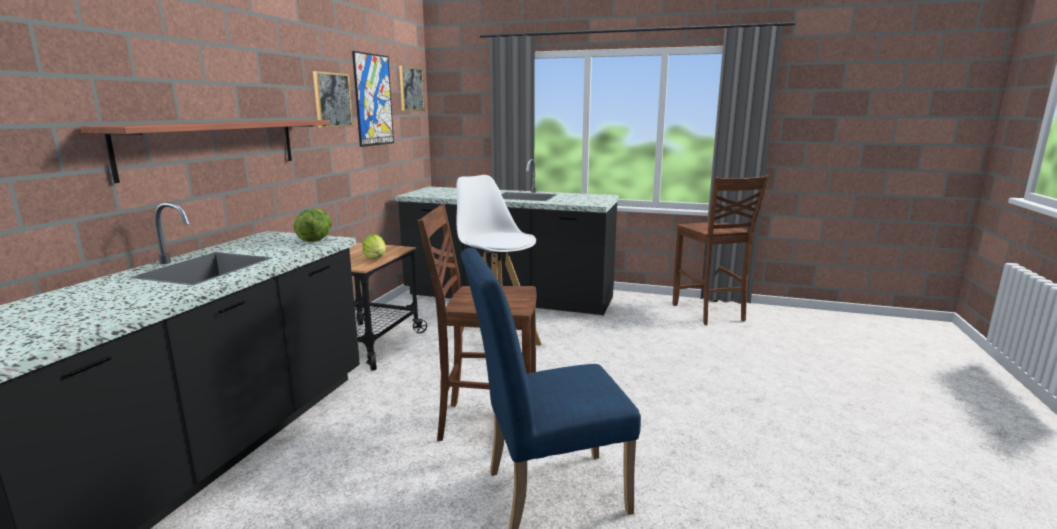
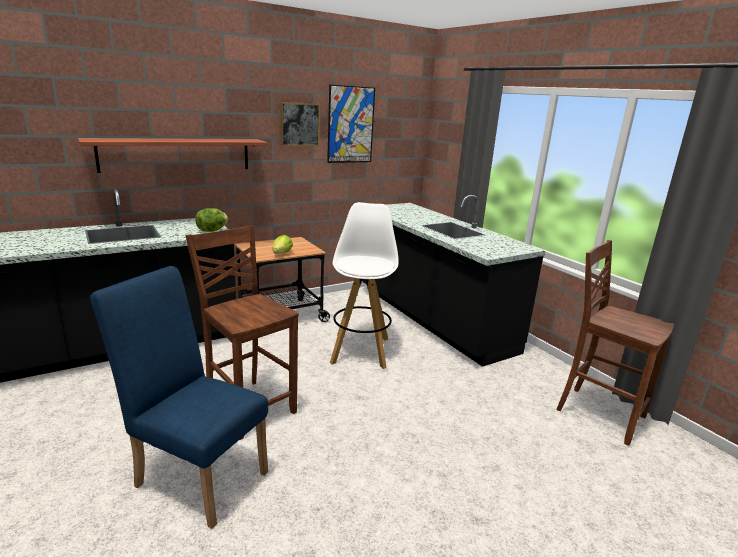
camera: 40 degrees right, 5 degrees up
(411, 89) = (404, 115): picture -> none
(709, 313) = (598, 413): brown chair -> brown chair turned 105 degrees clockwise

